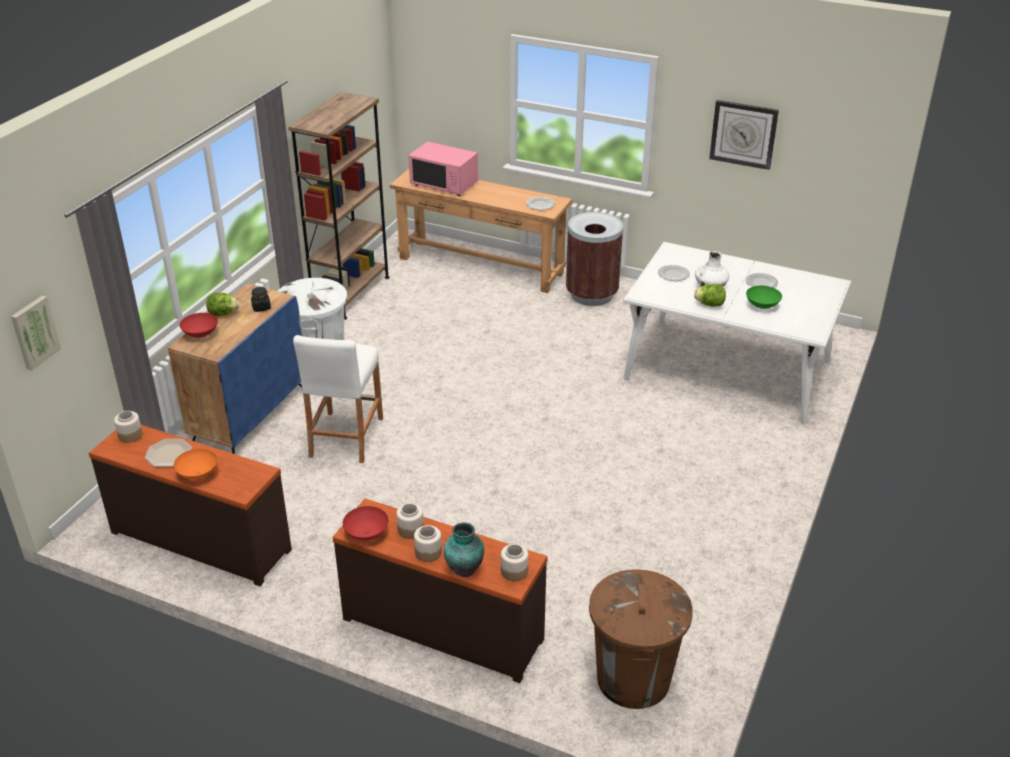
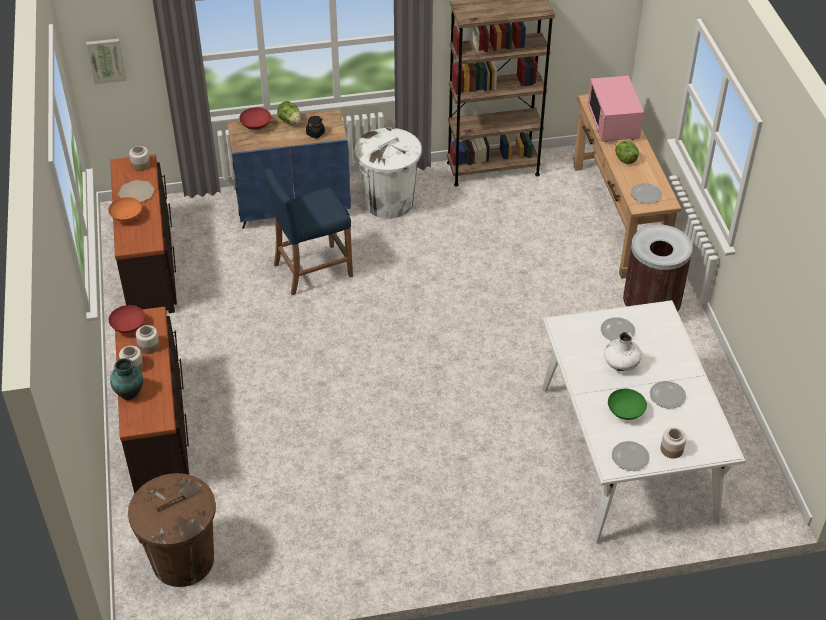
camera: 55 degrees right, 10 degrees up
(345, 437) = (312, 270): white stool -> blue stool
(514, 571) = (145, 419): jar -> jar (671, 449)
(710, 305) = (590, 376): lettuce -> lettuce (625, 159)
(743, 134) = (786, 250): wall clock -> none
(809, 322) = (630, 457): none -> plate

